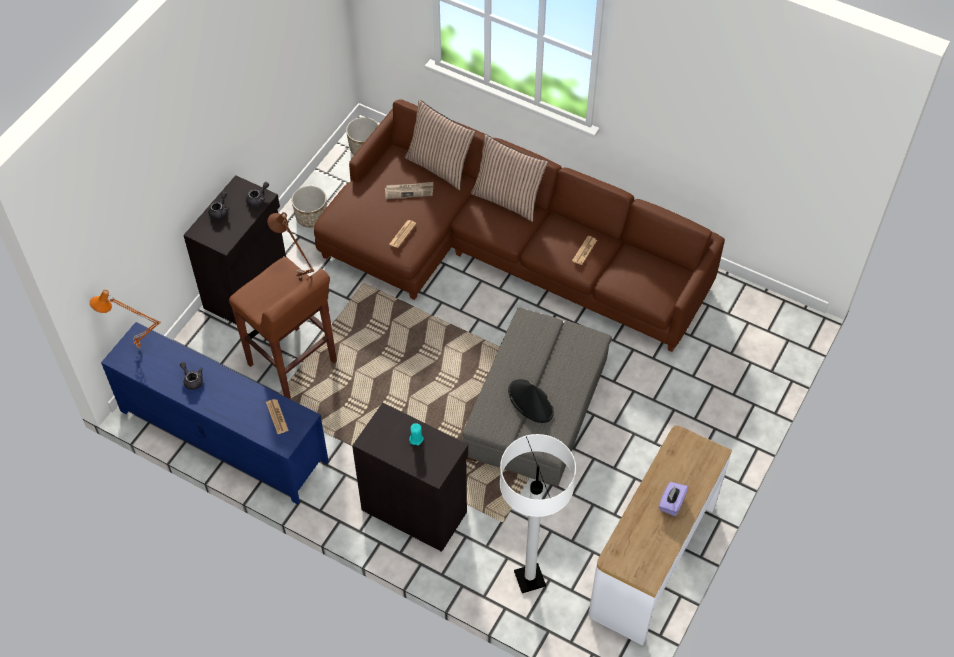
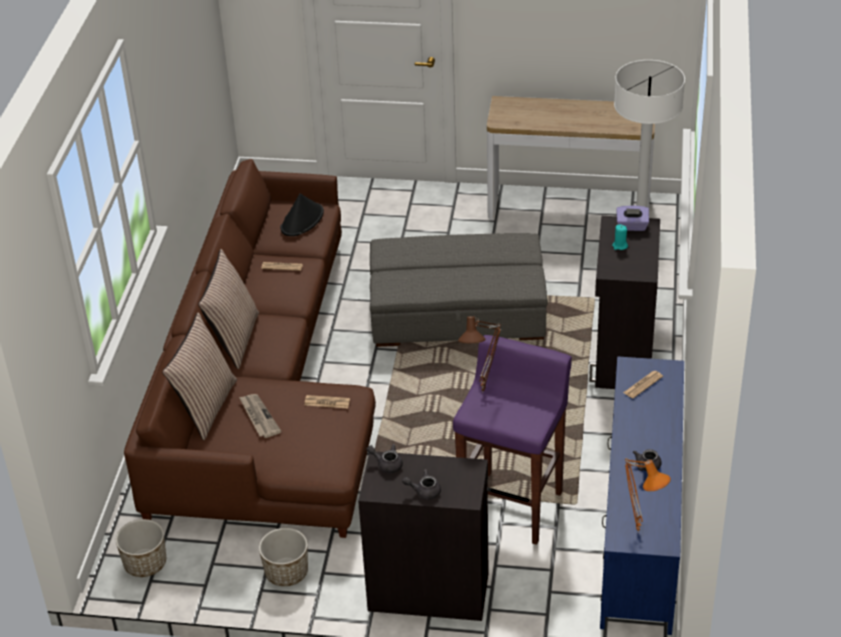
camera: 110 degrees left, 15 degrees down
(293, 364) = (512, 506): brown stool -> purple stool
(531, 402) = (485, 262): black hat -> black hat (302, 220)
(671, 503) = (566, 112): purple tissue box -> purple tissue box (632, 226)

